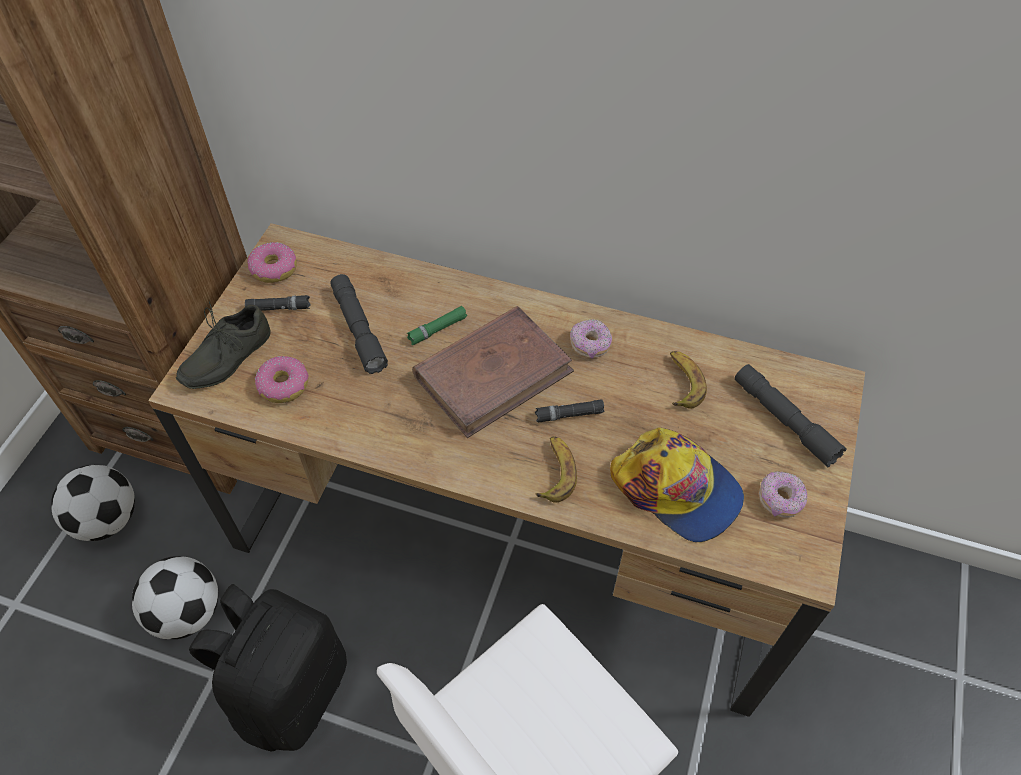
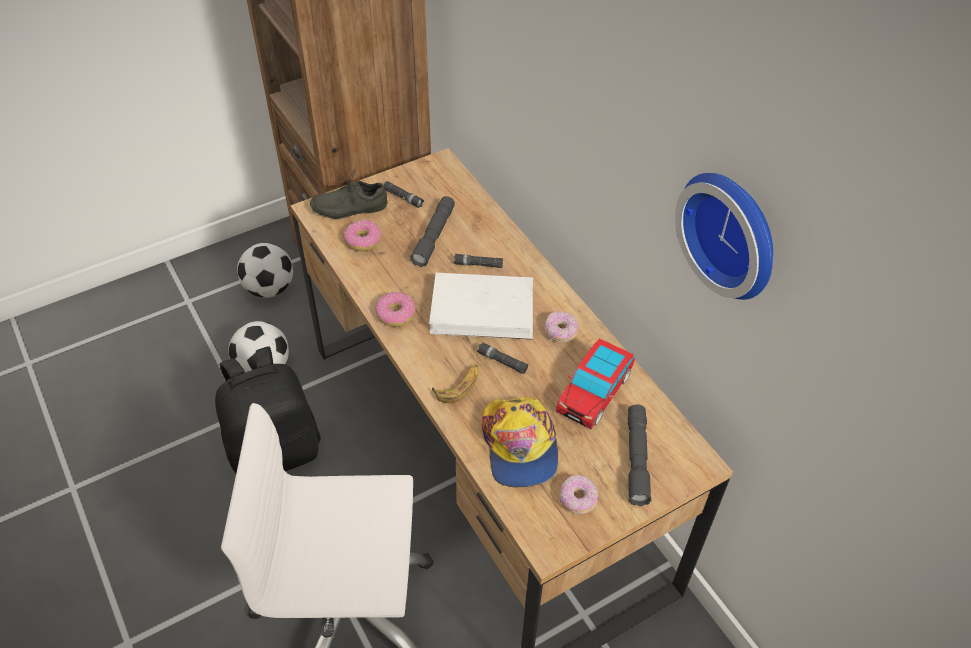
camera: 40 degrees right, 5 degrees down
(274, 269) = (423, 174): donut -> donut (395, 314)
(437, 329) = (478, 264): green flashlight -> black flashlight
(493, 374) = (483, 310): brown book -> white book
(682, 382) = (594, 392): banana -> toy car
(843, 109) = (733, 232): none -> wall clock

